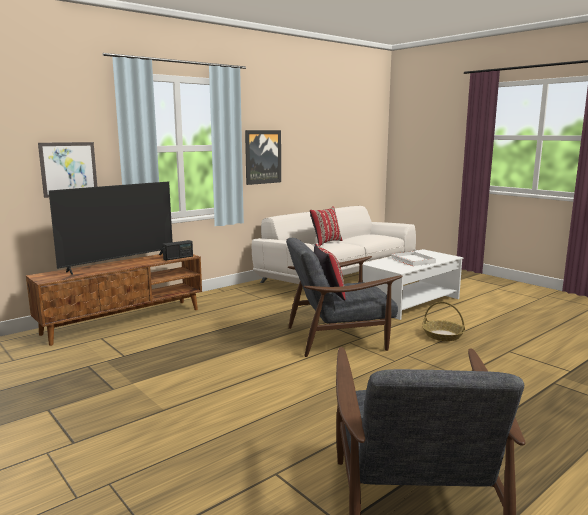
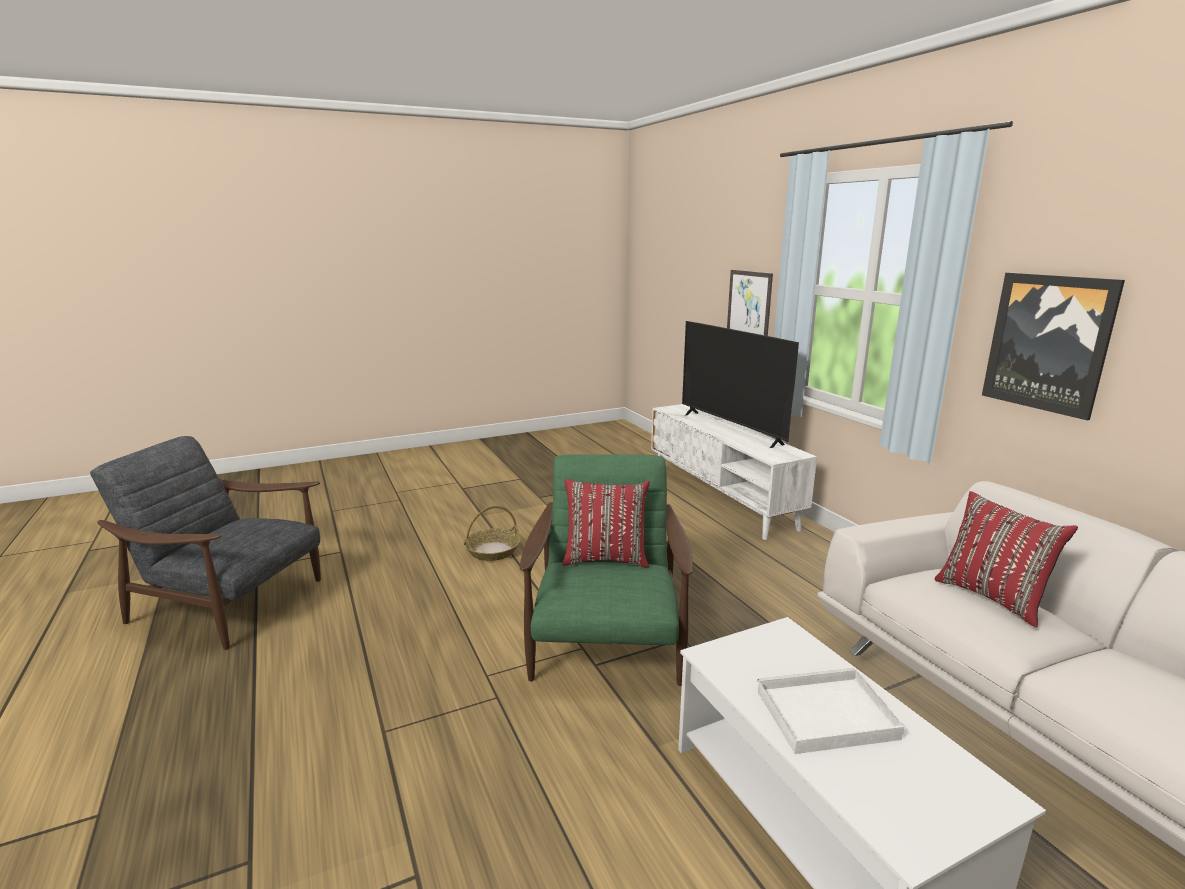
camera: 105 degrees right, 5 degrees up
(124, 321) = (721, 498): brown tv stand -> white tv stand
(178, 257) = (763, 453): radio -> none
(339, 337) = (607, 642): grey armchair -> green armchair
(442, 335) = (561, 787): basket -> basket (493, 550)

